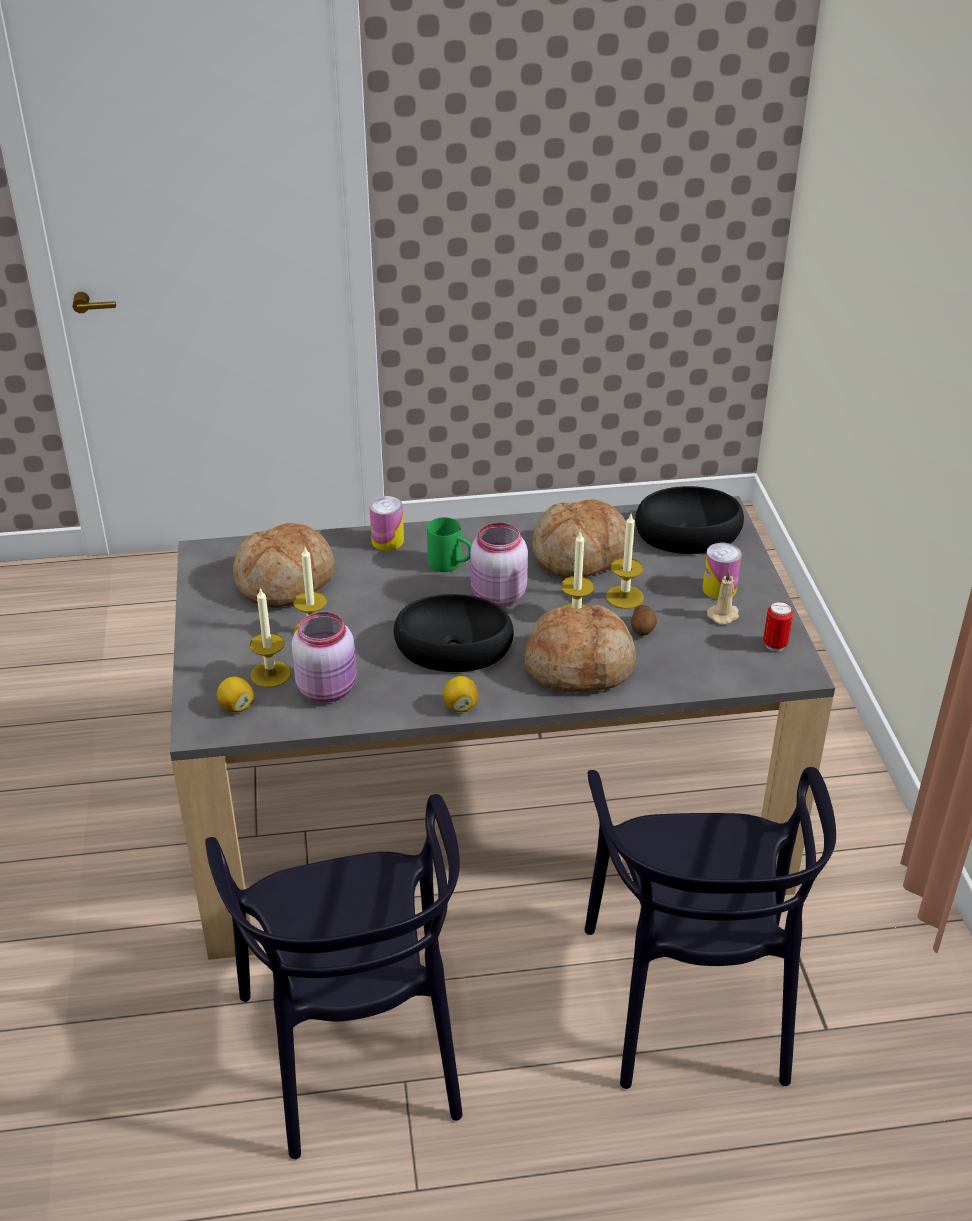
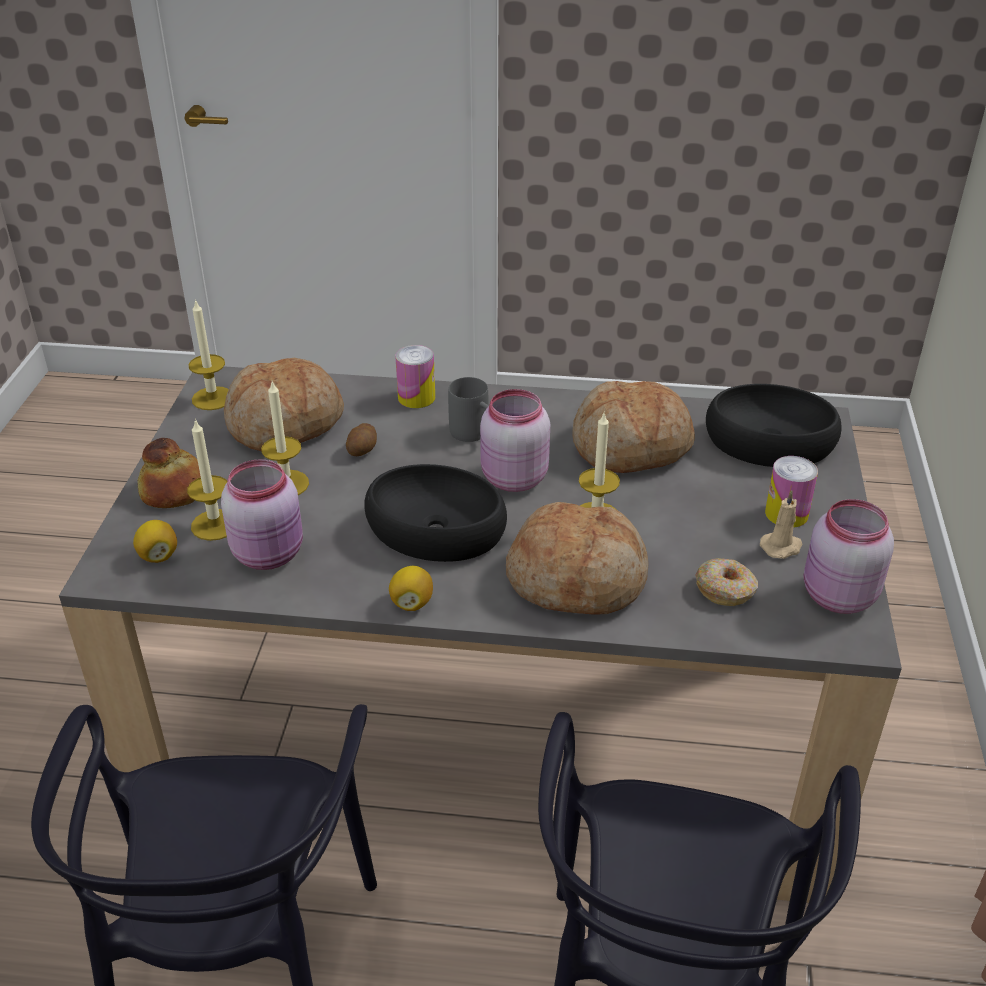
camera: 15 degrees right, 0 degrees up
(221, 651) = (175, 490): none -> bread
(451, 565) = (475, 435): green mug -> grey mug
(624, 597) = (664, 504): candle -> candle (212, 398)
(643, 629) = (673, 547): potato -> potato (363, 450)
(693, 654) = (725, 589): none -> donut
(775, 645) = (836, 596): can -> pink jar

